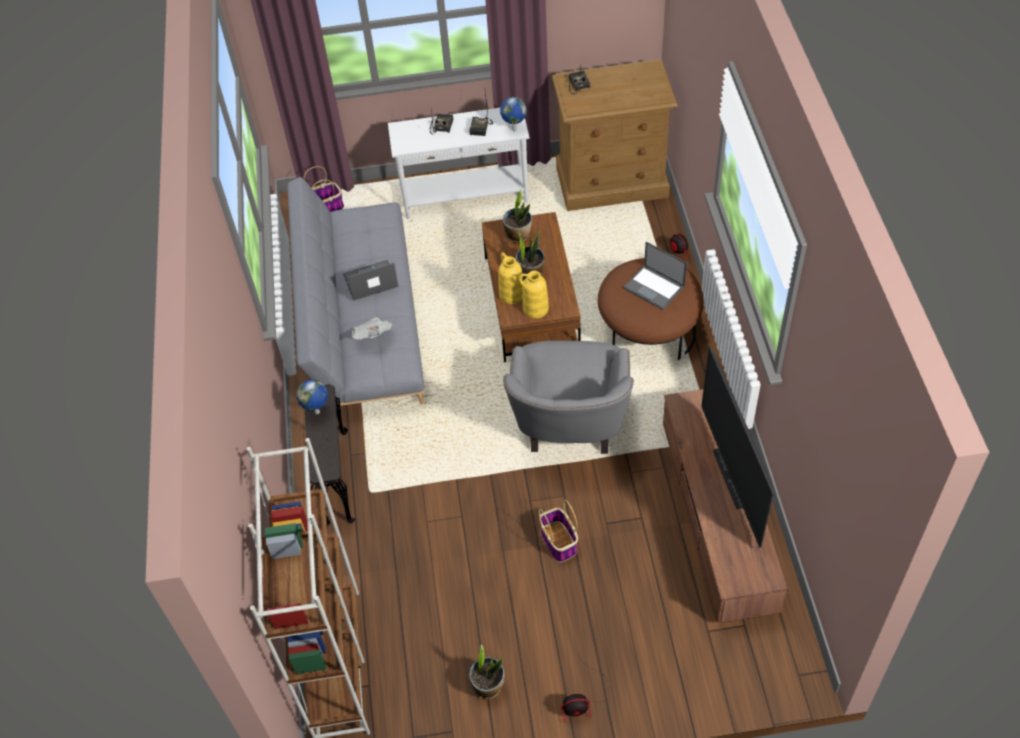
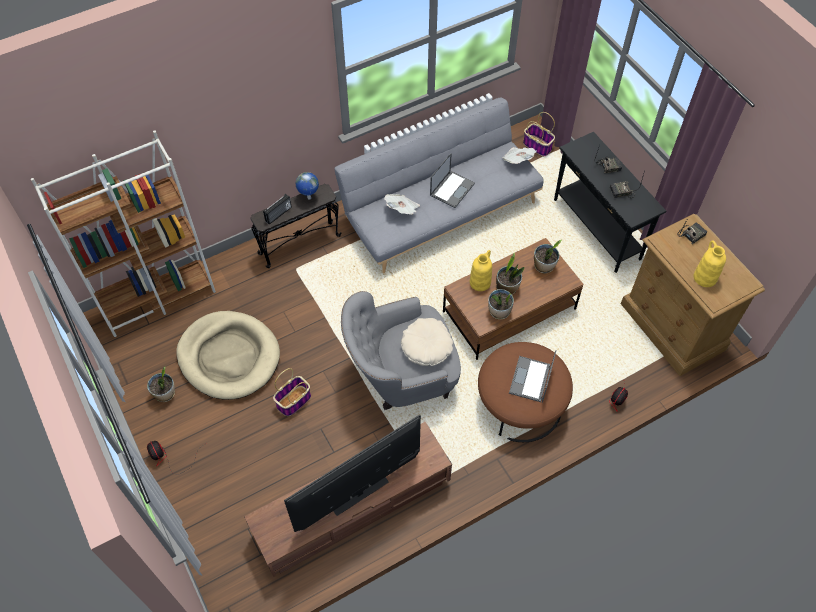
camera: 65 degrees right, 5 degrees up
(325, 450) = (279, 214): none -> radio
(363, 212) = (518, 160): none -> newspaper
(370, 281) = (452, 189): laptop -> laptop turned 75 degrees clockwise
(465, 598) = (229, 357): none -> beige dog bed
(466, 197) = (597, 229): white console table -> black console table
(514, 130) = (632, 215): globe -> none
(535, 309) = (472, 303): yellow vase -> yellow vase (704, 277)
(557, 290) = (499, 312): none -> potted plant
(575, 363) = (425, 346): none -> beige pillow

